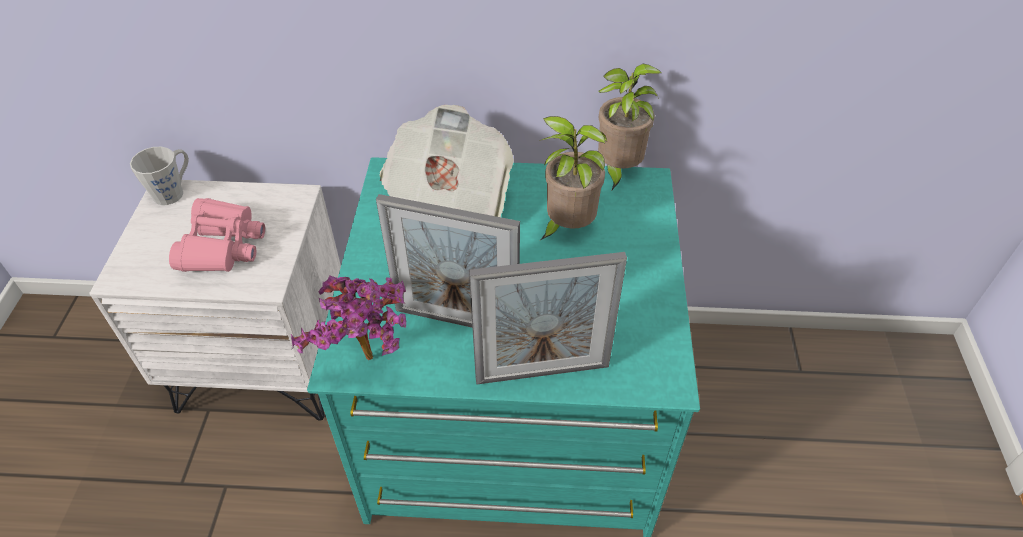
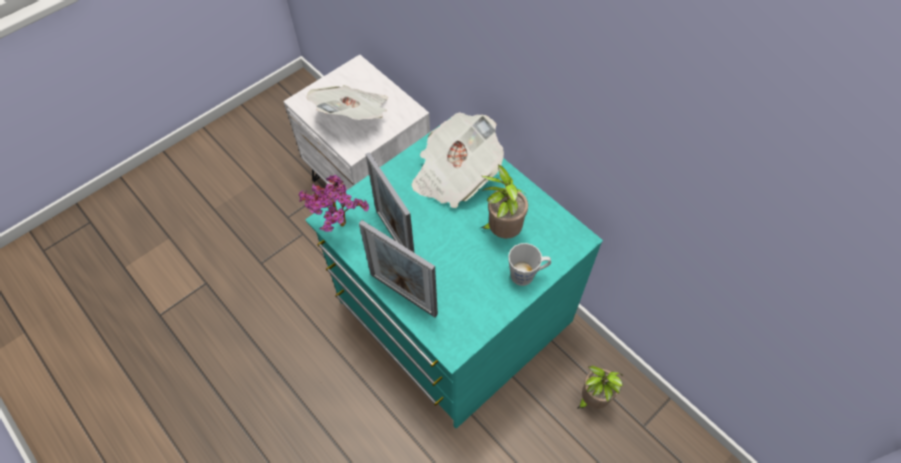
camera: 45 degrees right, 10 degrees up
(173, 191) = (361, 68): grey mug -> grey mug (527, 275)
(222, 246) = (354, 116): pink binoculars -> newspaper
(617, 171) = (569, 219): potted plant -> potted plant (591, 399)

